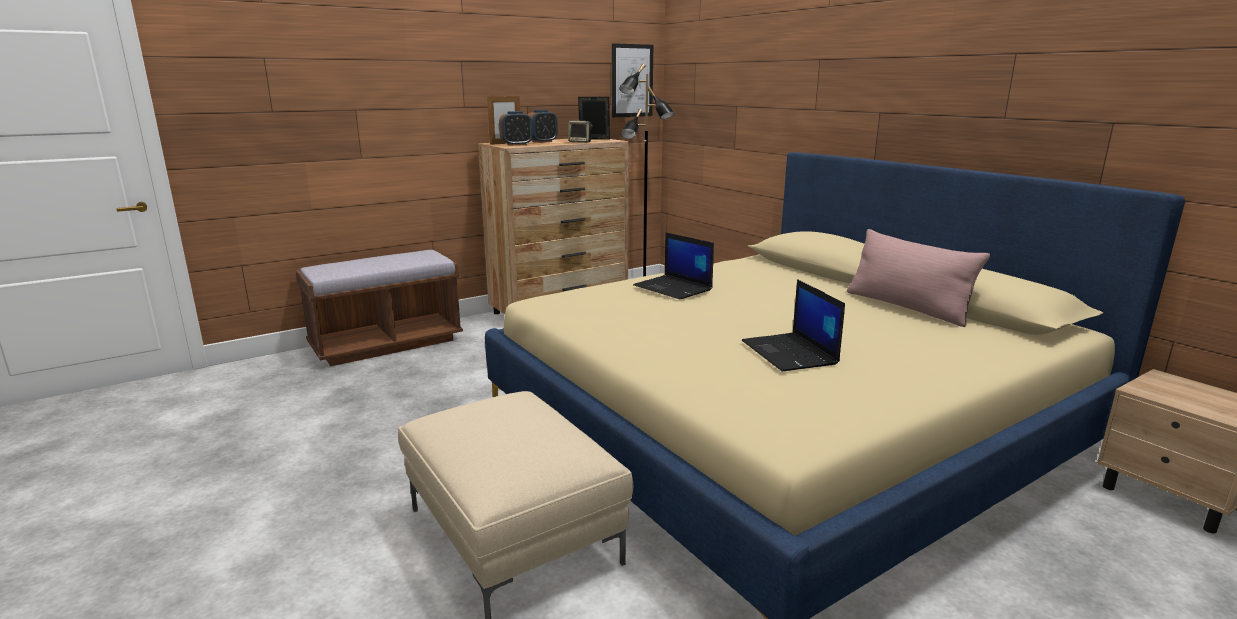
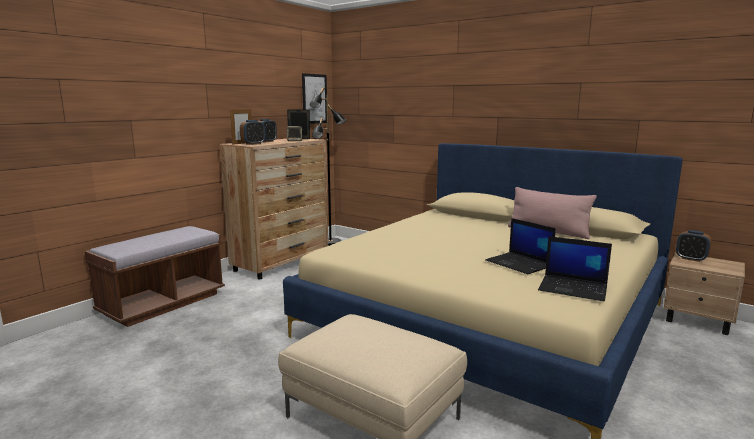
camera: 20 degrees left, 5 degrees down
(674, 288) = (408, 234): laptop -> laptop (574, 288)
(1173, 385) = (691, 259): none -> alarm clock

